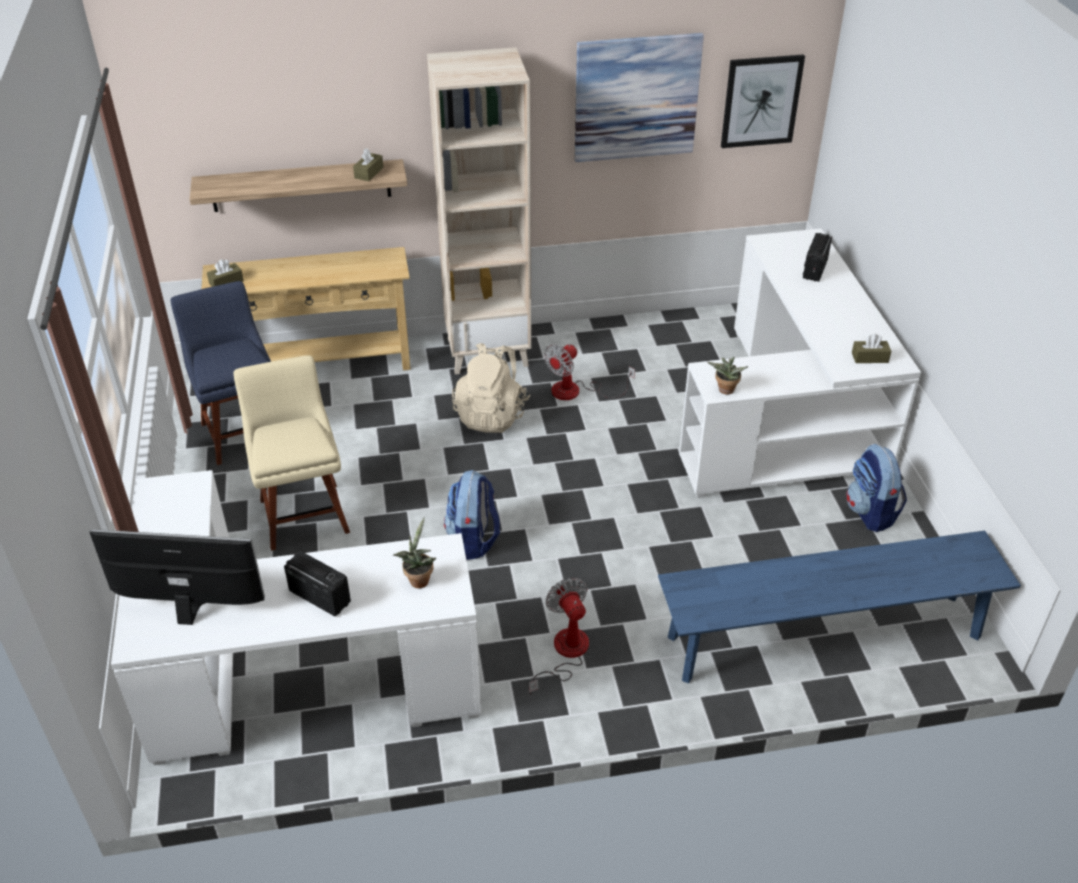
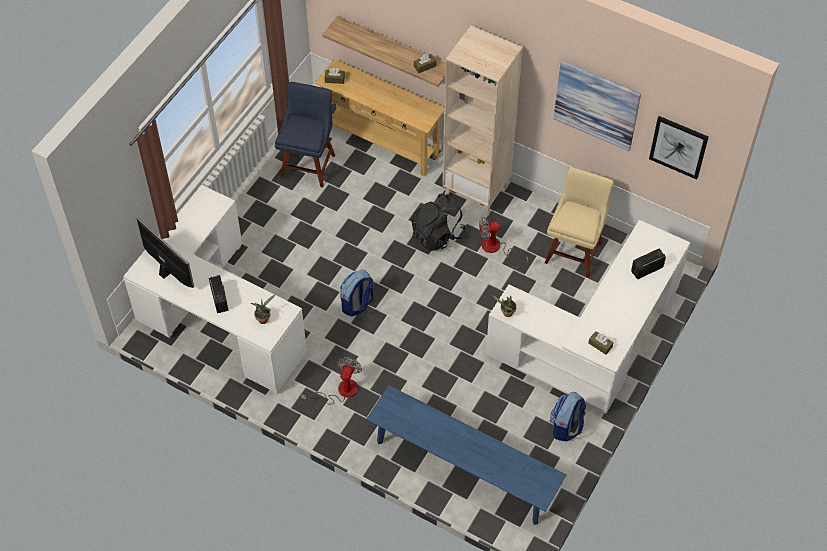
camera: 40 degrees right, 15 degrees up
(303, 512) = (295, 234): beige chair -> beige chair (574, 250)
(492, 415) = (437, 235): beige backpack -> black backpack

